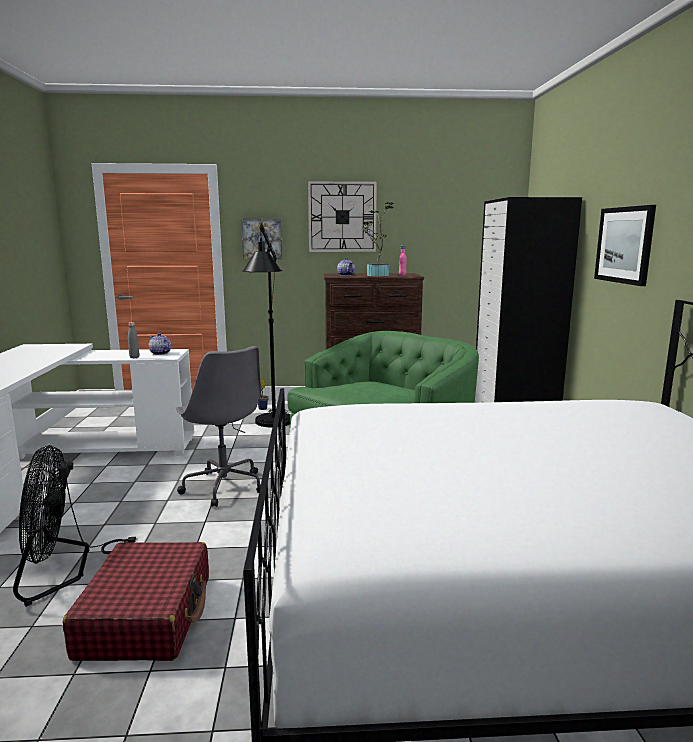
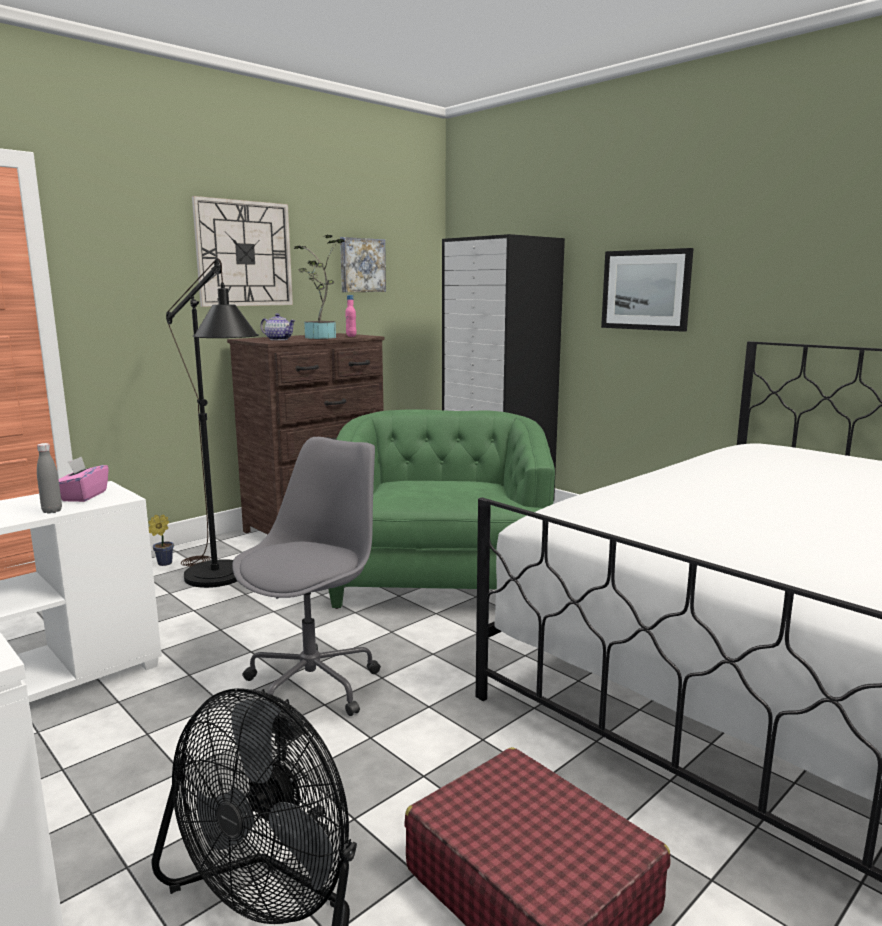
camera: 40 degrees left, 0 degrees up
(160, 353) = (83, 496): teapot -> pink tissue box
(225, 488) = (314, 684): grey office chair -> grey office chair turned 75 degrees counterclockwise
(262, 238) = (125, 286): picture -> picture (361, 265)

